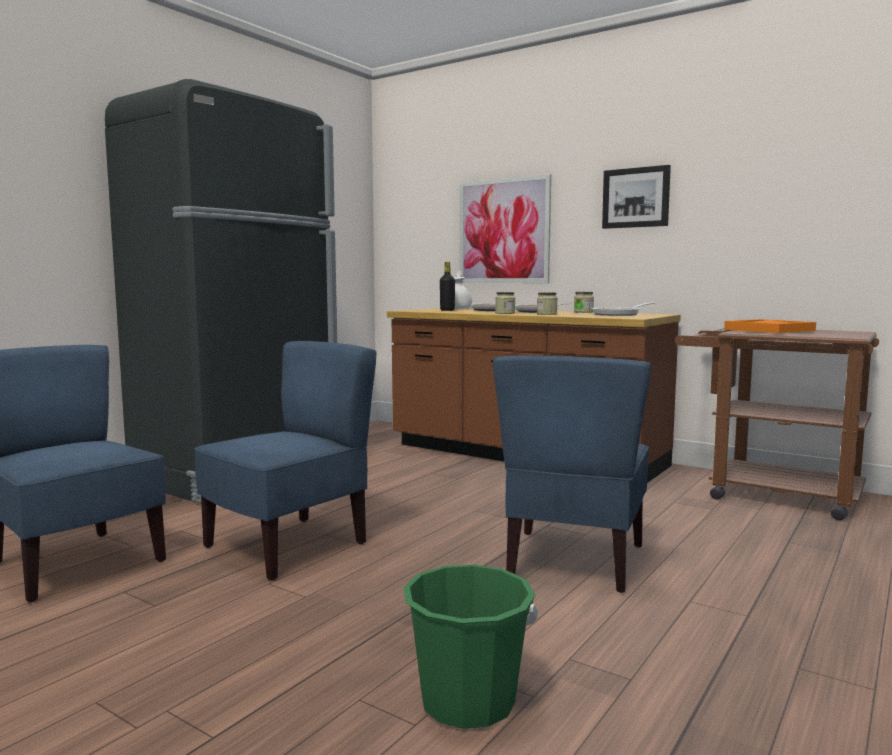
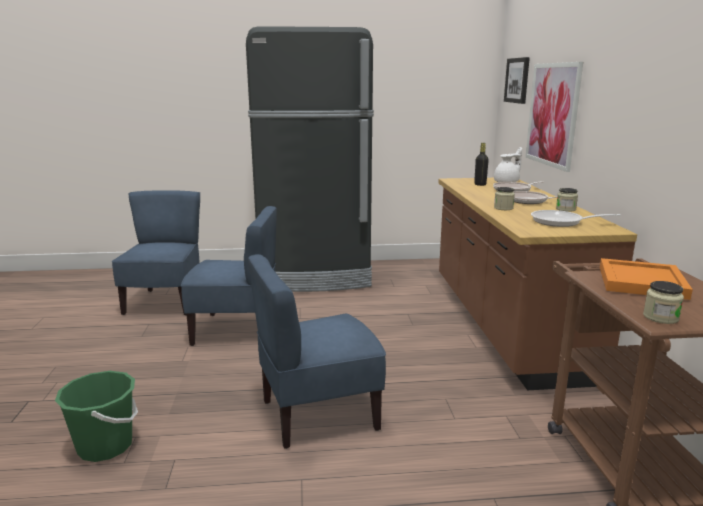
camera: 50 degrees right, 10 degrees up
(505, 313) = (482, 200): jar -> jar (660, 317)
(636, 198) = (631, 95): picture -> picture (517, 80)

